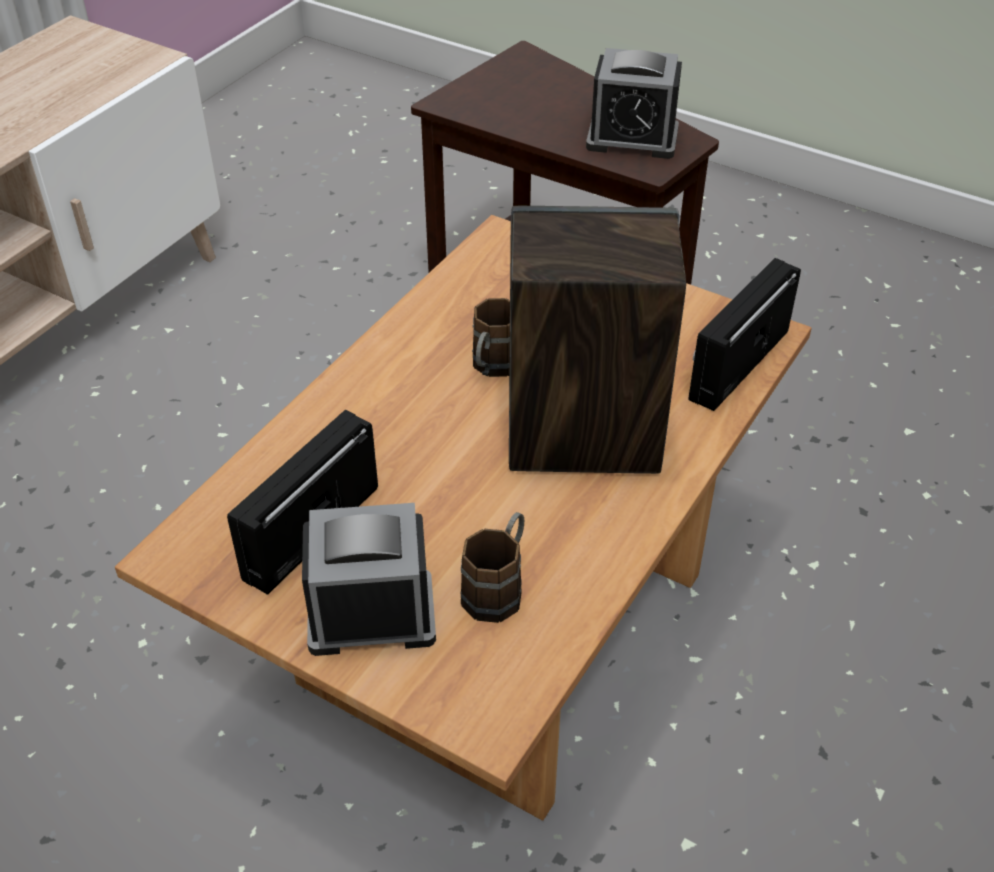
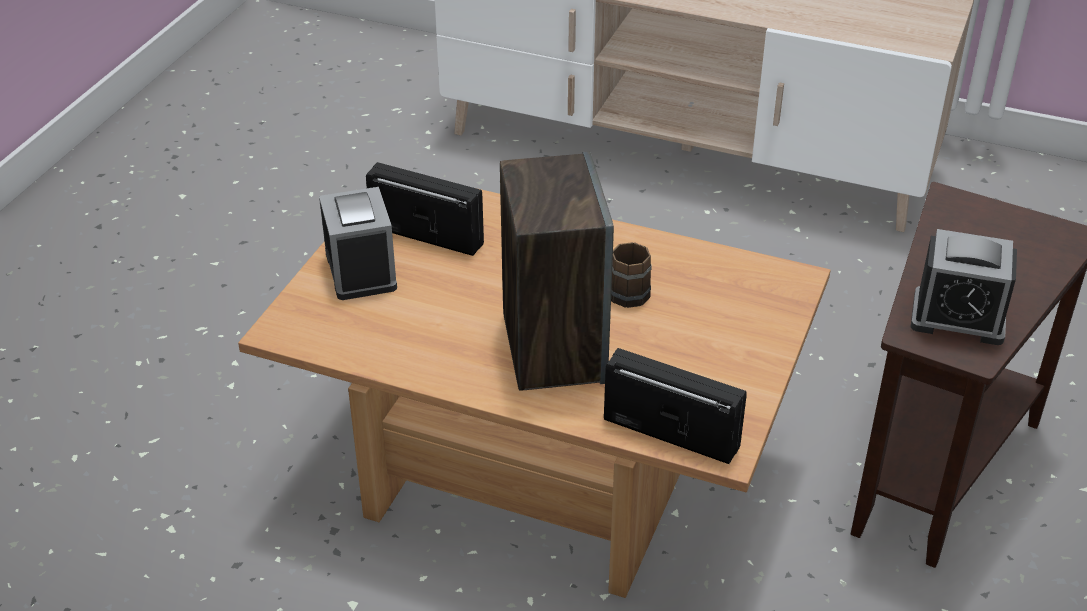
camera: 80 degrees right, 5 degrees down
(498, 587) = (391, 322): brown mug -> none
(632, 138) = (958, 317): alarm clock -> alarm clock turned 75 degrees counterclockwise

